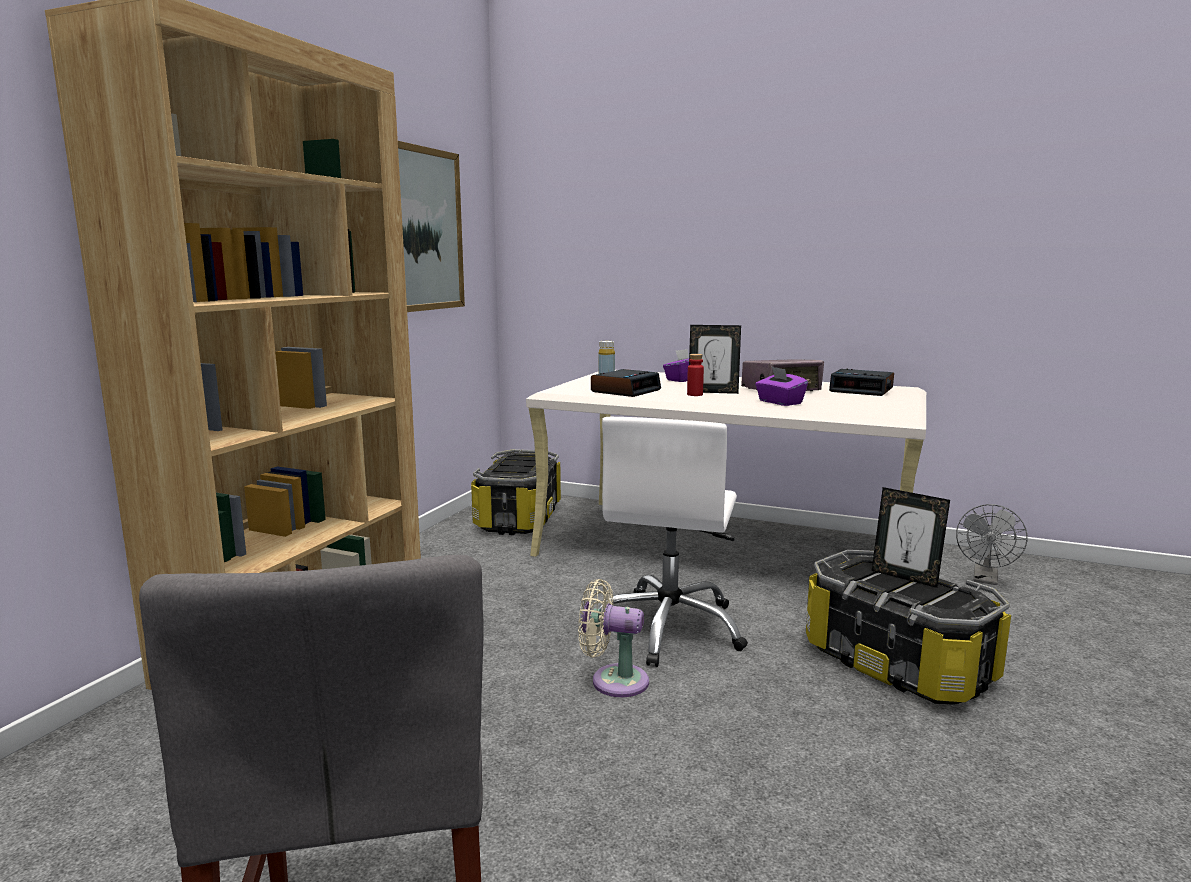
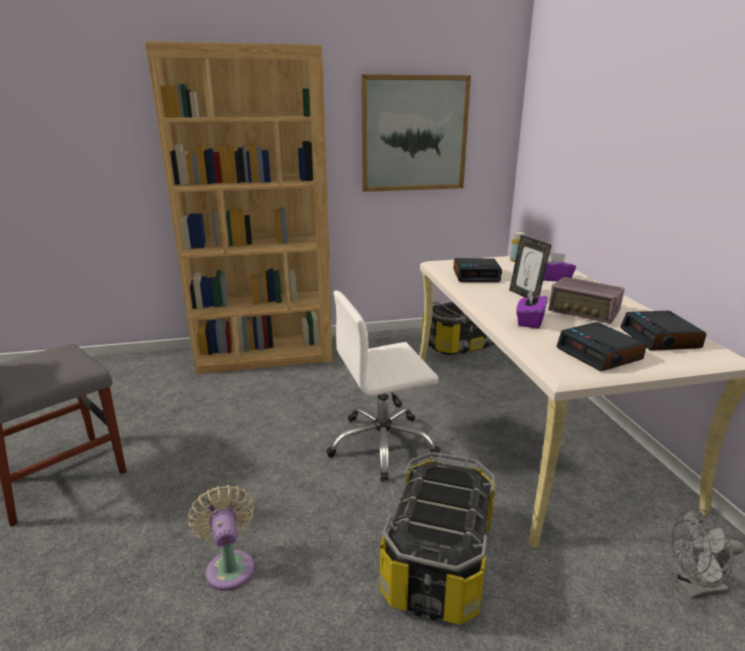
camera: 55 degrees right, 10 degrees up
(613, 680) = (301, 449): beige fan -> beige fan (229, 565)
(694, 394) = (503, 293): red bottle -> none
(876, 404) = (600, 354): none -> alarm clock
(905, 577) = (459, 501): picture frame -> none

